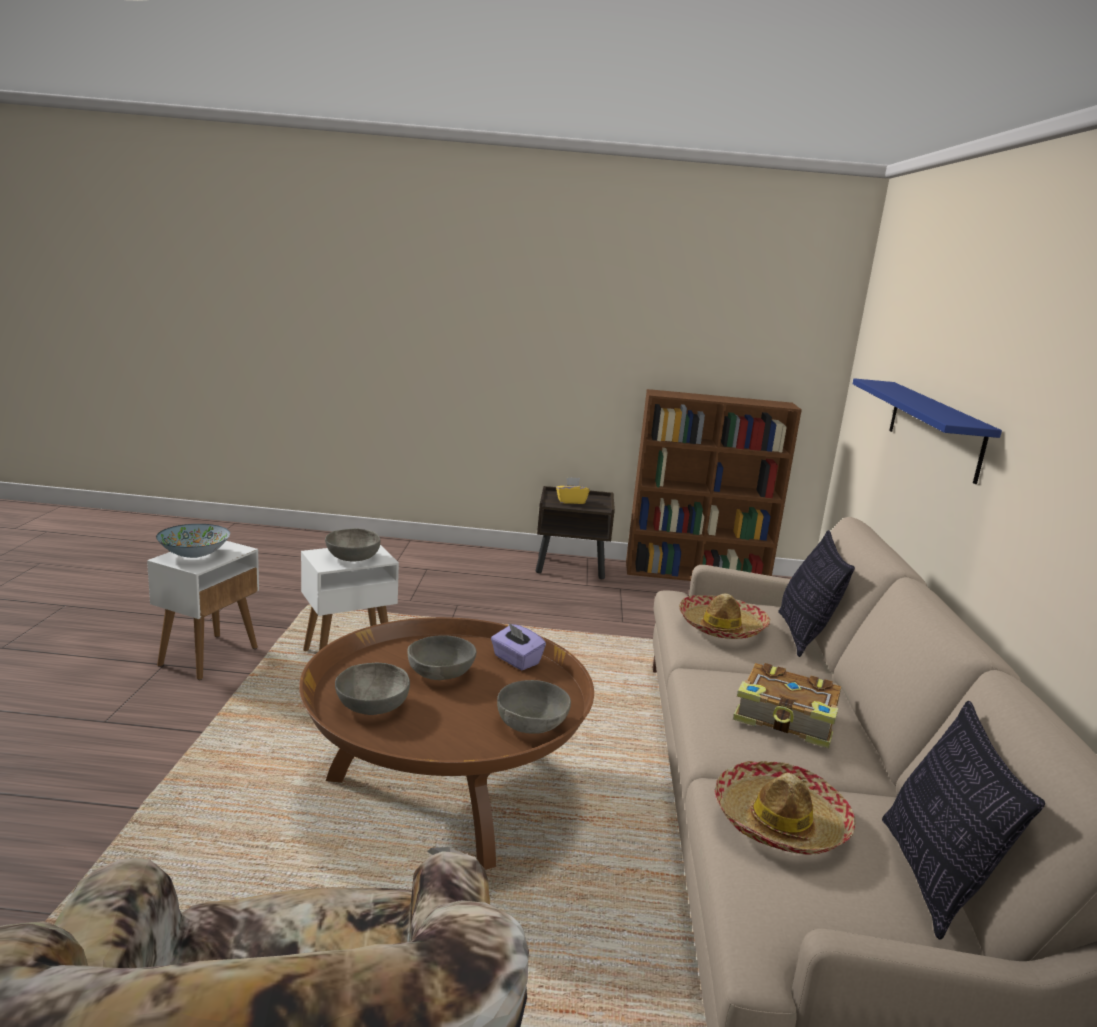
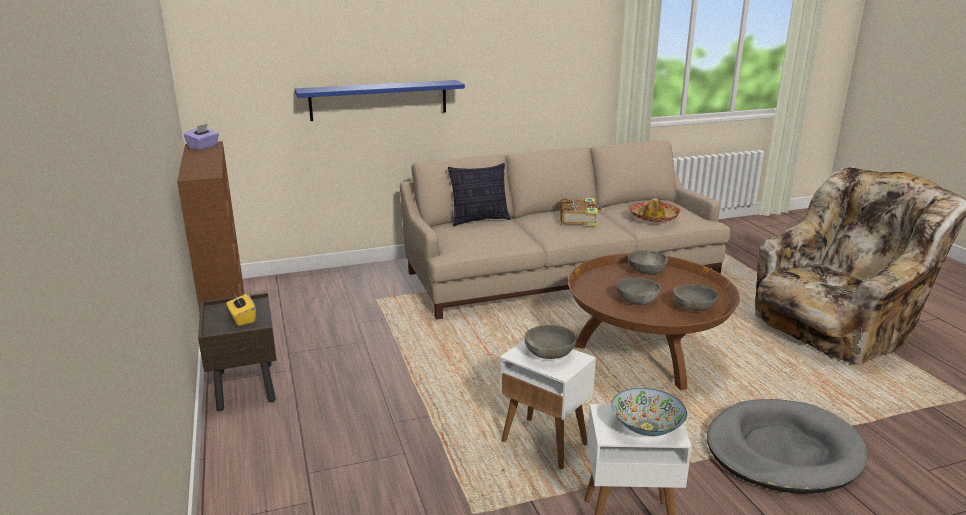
camera: 110 degrees left, 5 degrees up
(137, 789) = (782, 451): none -> grey dog bed
(516, 660) = (592, 286): purple tissue box -> purple tissue box (203, 147)
(721, 627) = (495, 235): hat -> none
(933, 878) = (647, 201): pillow -> none

